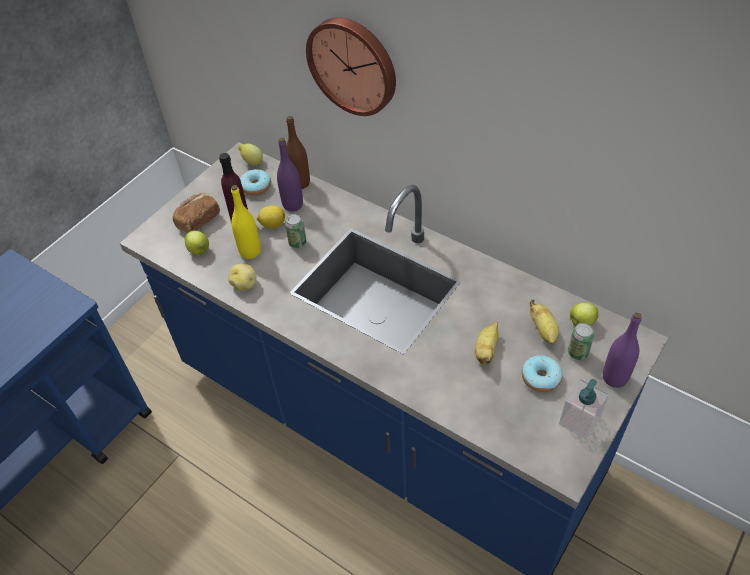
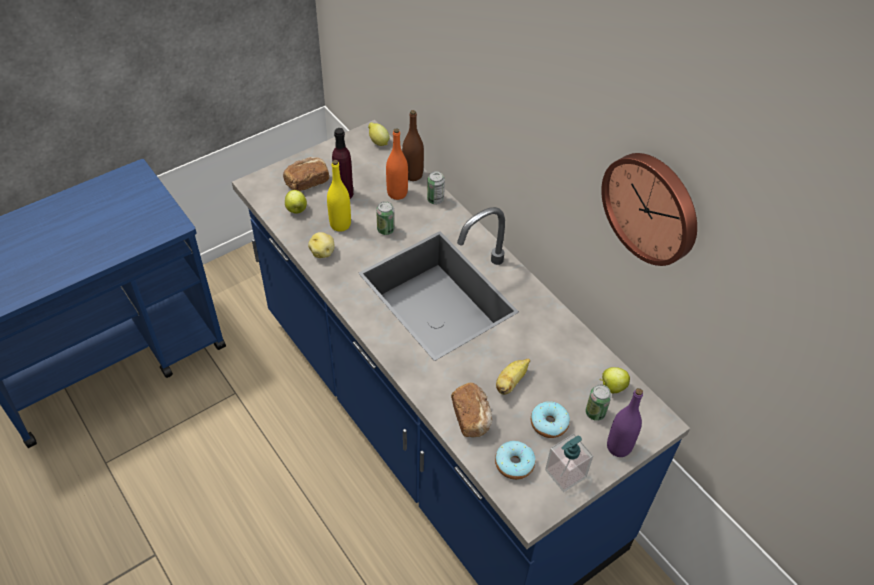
camera: 15 degrees right, 0 degrees up
(256, 187) = (371, 166): donut -> donut (514, 464)
(272, 224) = (370, 206): lemon -> none
(293, 205) = (397, 193): purple bottle -> orange bottle
(332, 200) = (435, 199): none -> can
(353, 65) = (475, 81): wall clock -> wall clock (652, 207)
(465, 397) = (472, 417): none -> bread
(544, 331) = (573, 382): banana -> none

